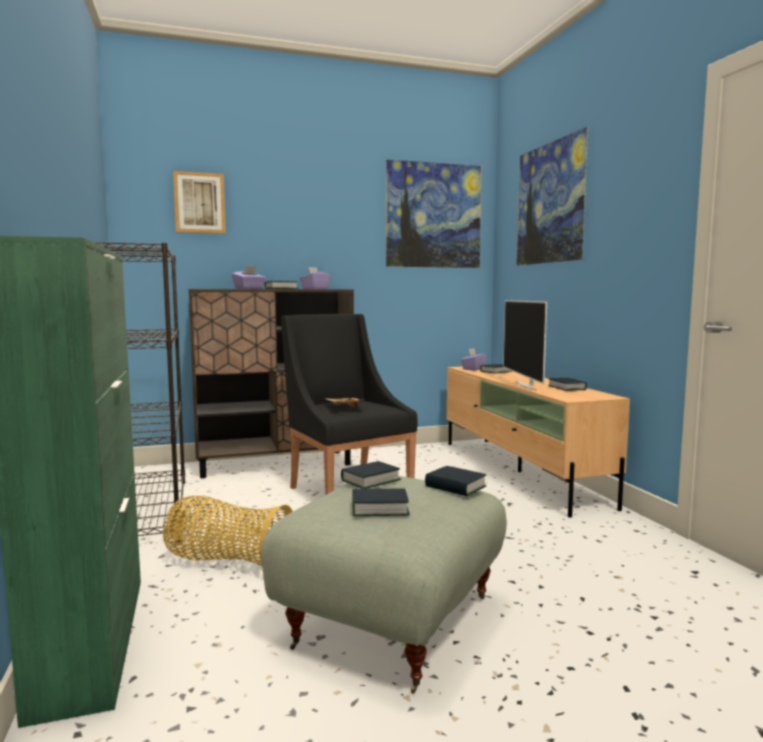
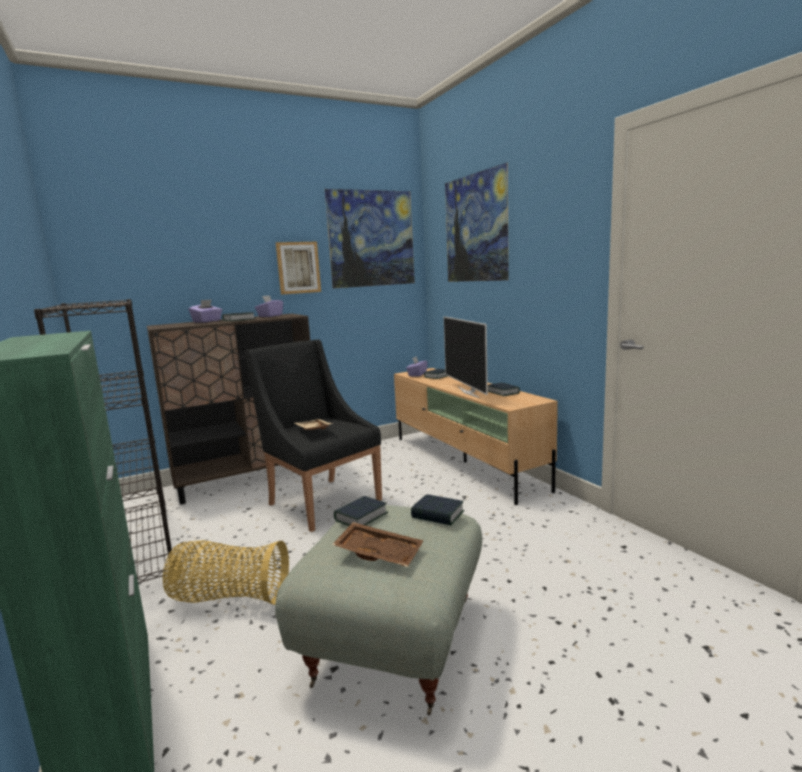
camera: 10 degrees left, 5 degrees up
(199, 203) = (147, 240): picture -> picture (298, 267)
(379, 508) = (380, 553): book -> brown tray

